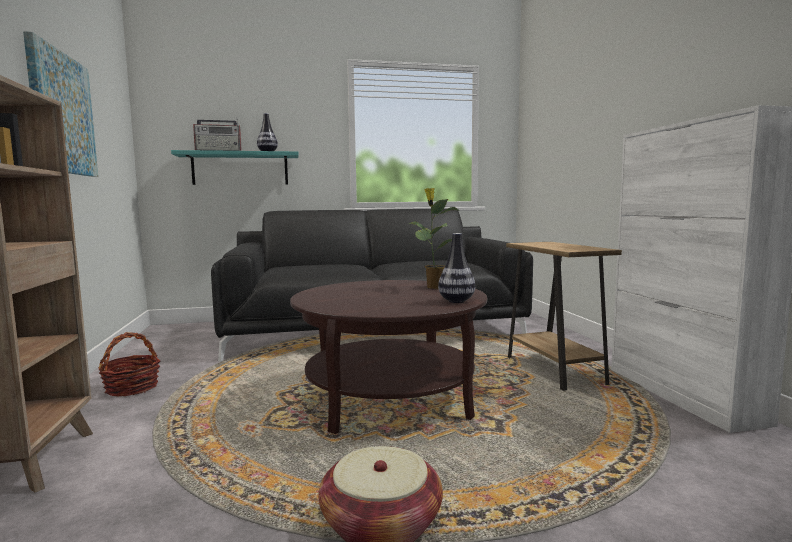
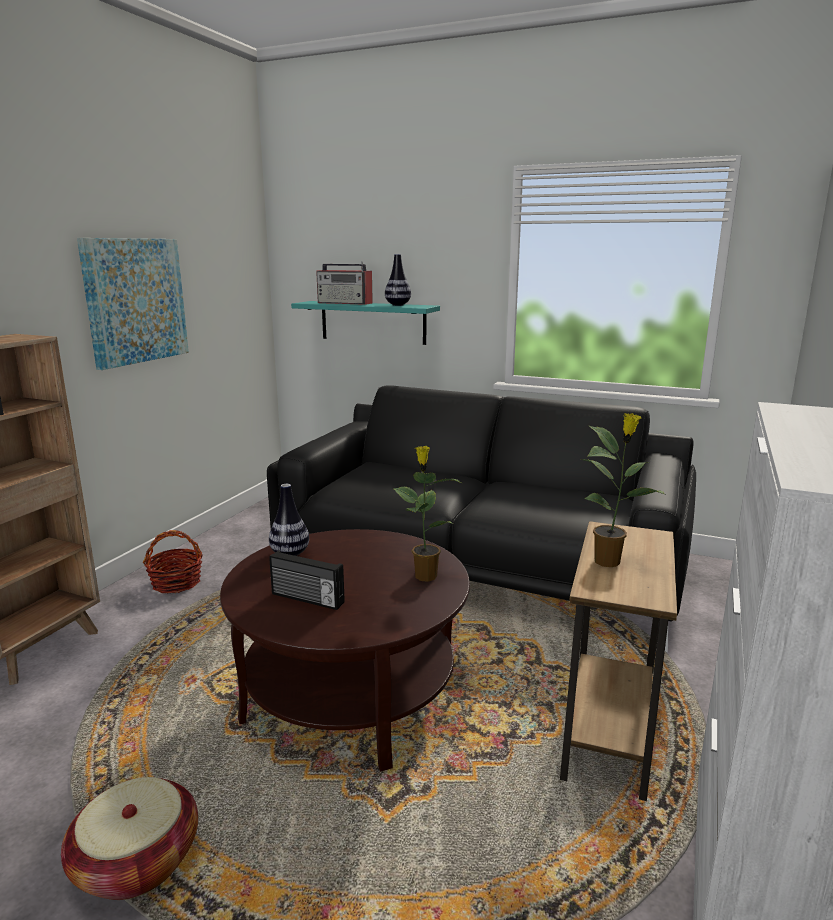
camera: 35 degrees right, 10 degrees up
(385, 303) = (307, 599): none -> radio
(456, 301) = (379, 624): vase -> vase (290, 554)
(553, 246) = (609, 561): none -> potted plant

